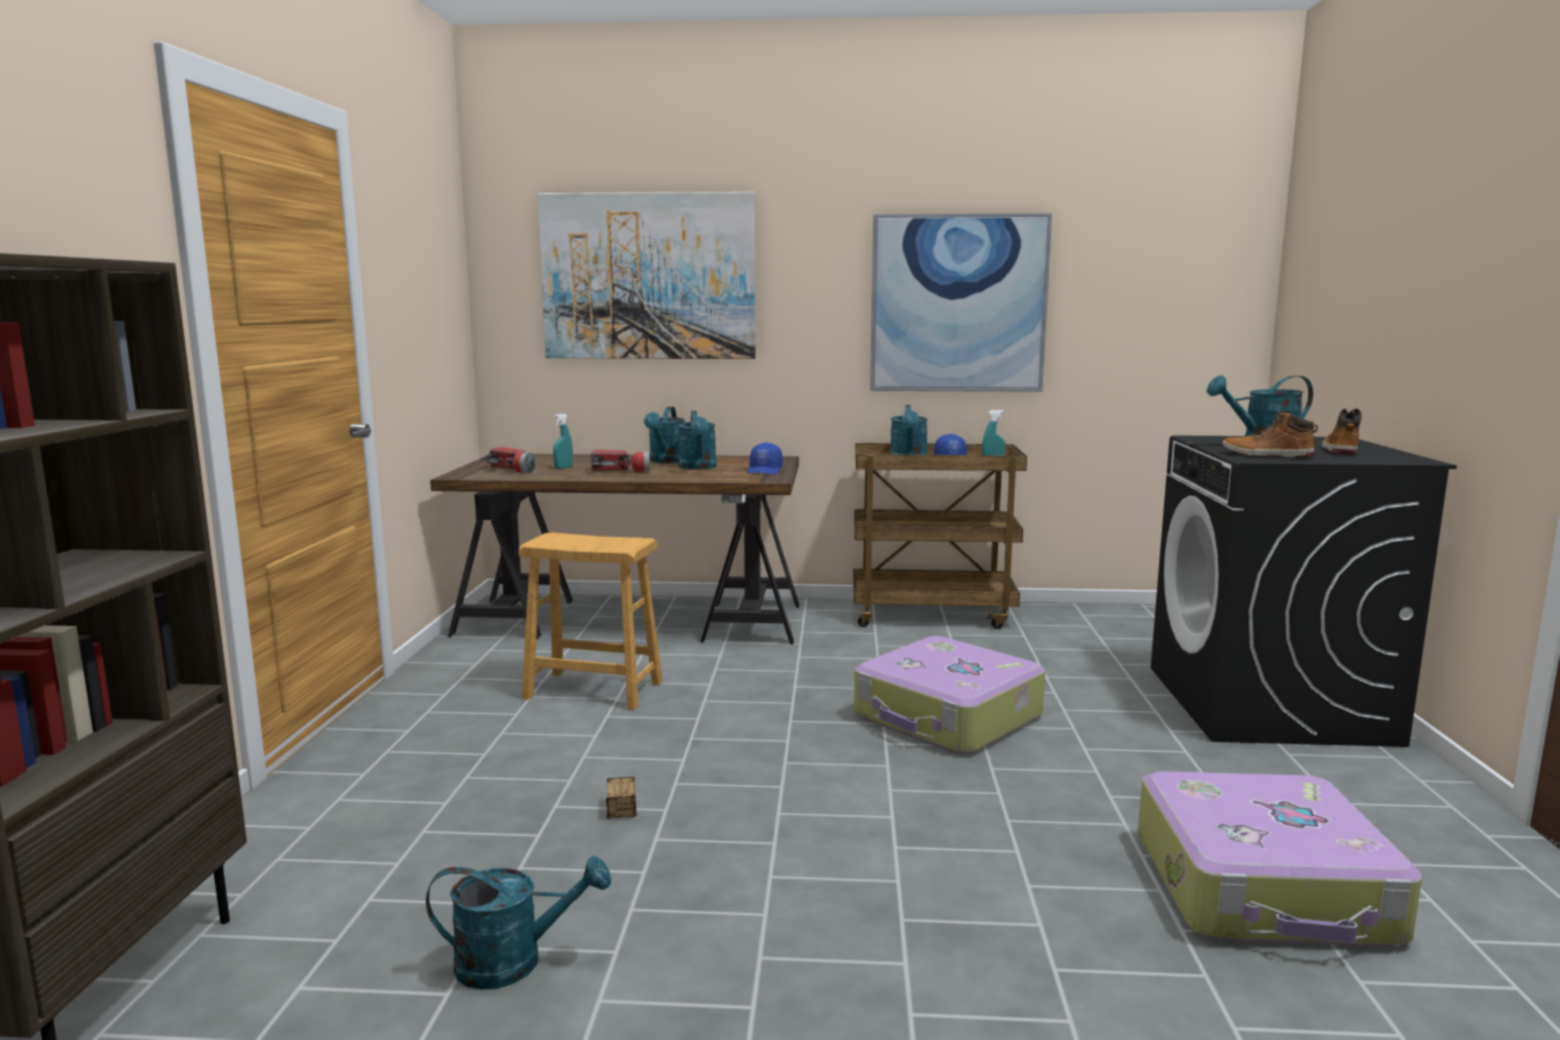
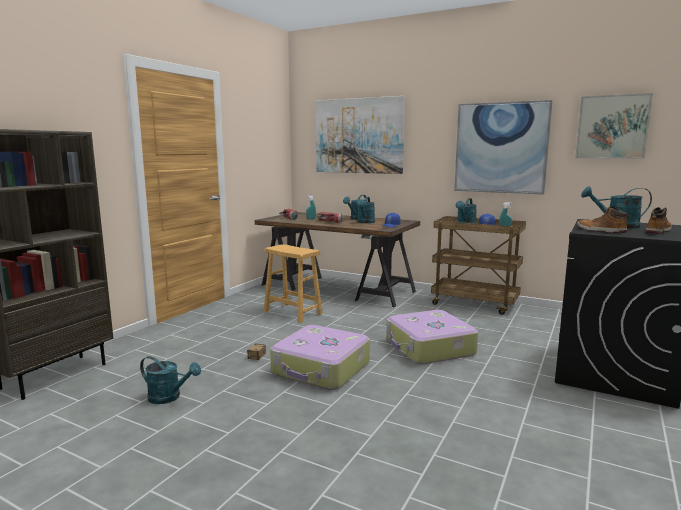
camera: 25 degrees right, 0 degrees up
(1153, 266) = (612, 127): none -> picture
(1265, 888) = (499, 450): suitcase -> suitcase (321, 369)

